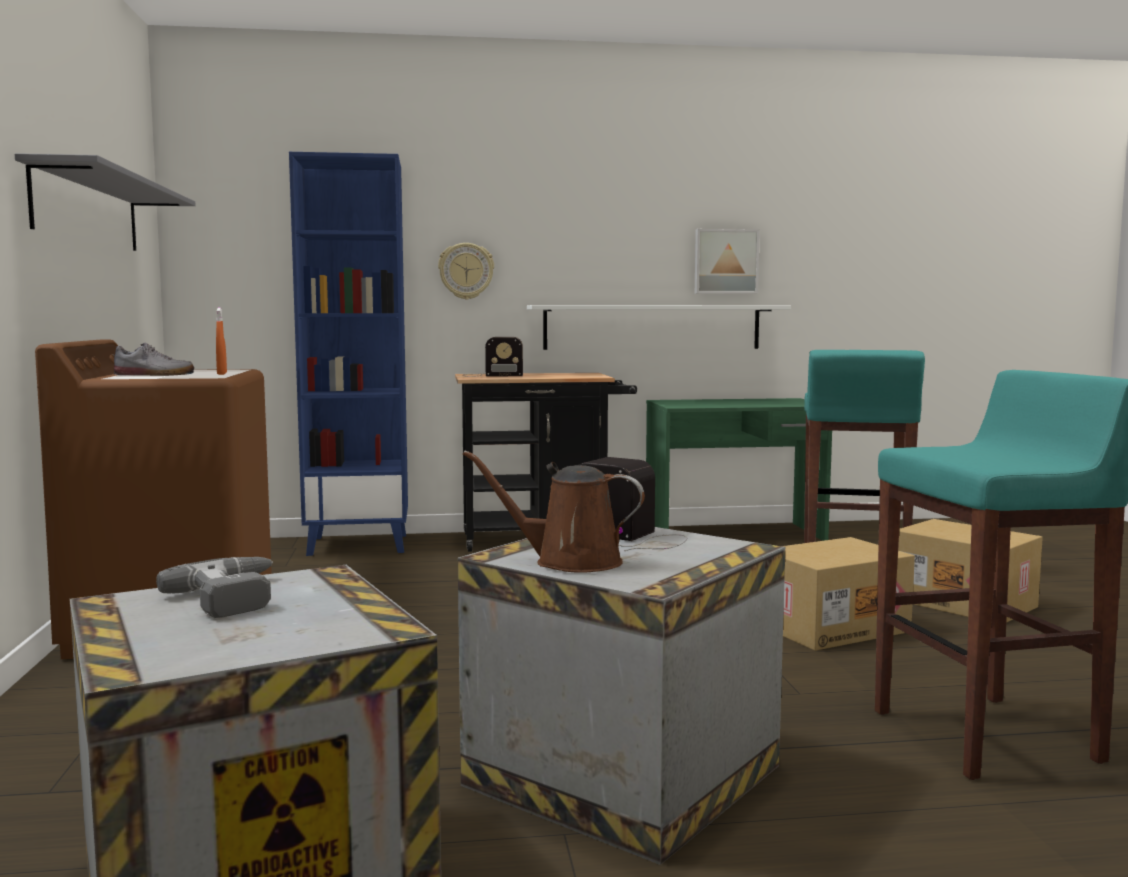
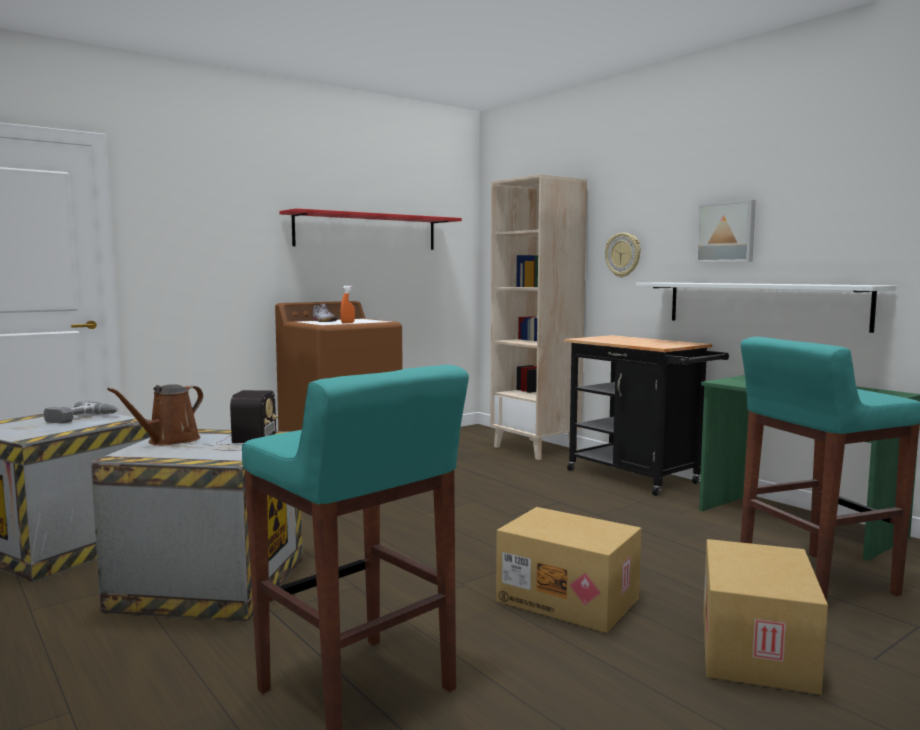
camera: 60 degrees right, 0 degrees up
(88, 211) = (367, 232): grey shelf -> red shelf
(359, 544) = (536, 449): blue bookcase -> beige bookcase
(490, 375) = (613, 338): radio -> none
(569, 562) = (169, 441): brown watering can -> brown watering can turned 135 degrees counterclockwise
(725, 261) = (840, 238): picture -> picture (726, 232)

